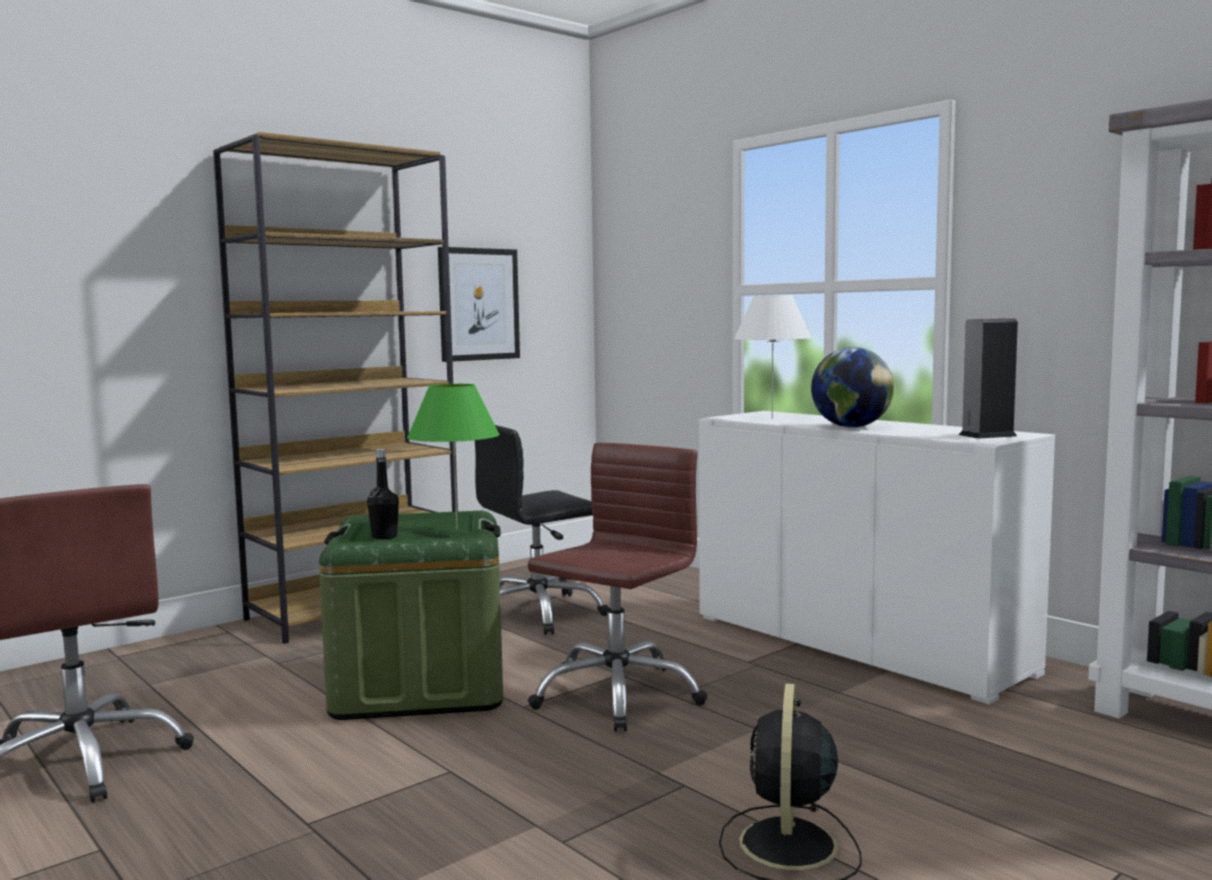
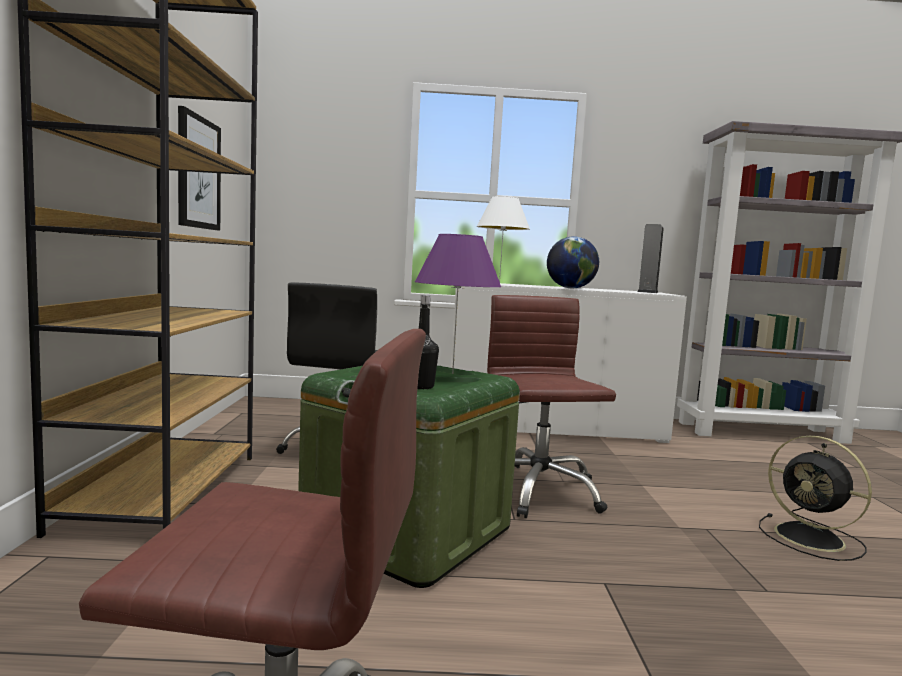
camera: 50 degrees left, 0 degrees up
(457, 529) = (452, 373): green table lamp -> purple table lamp

